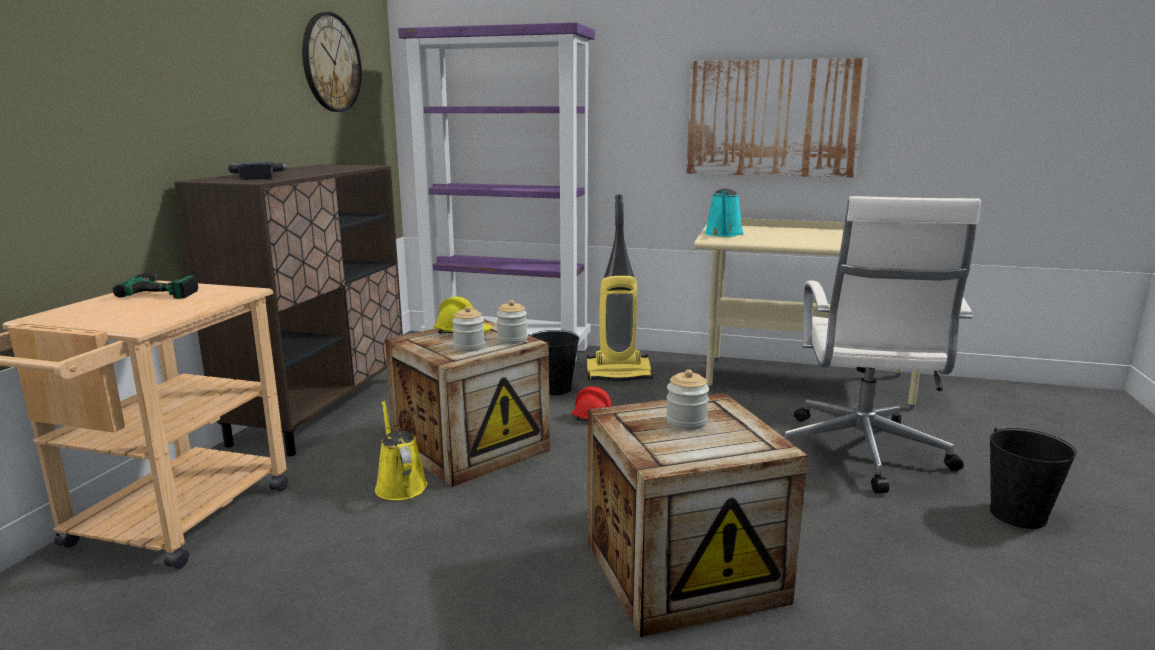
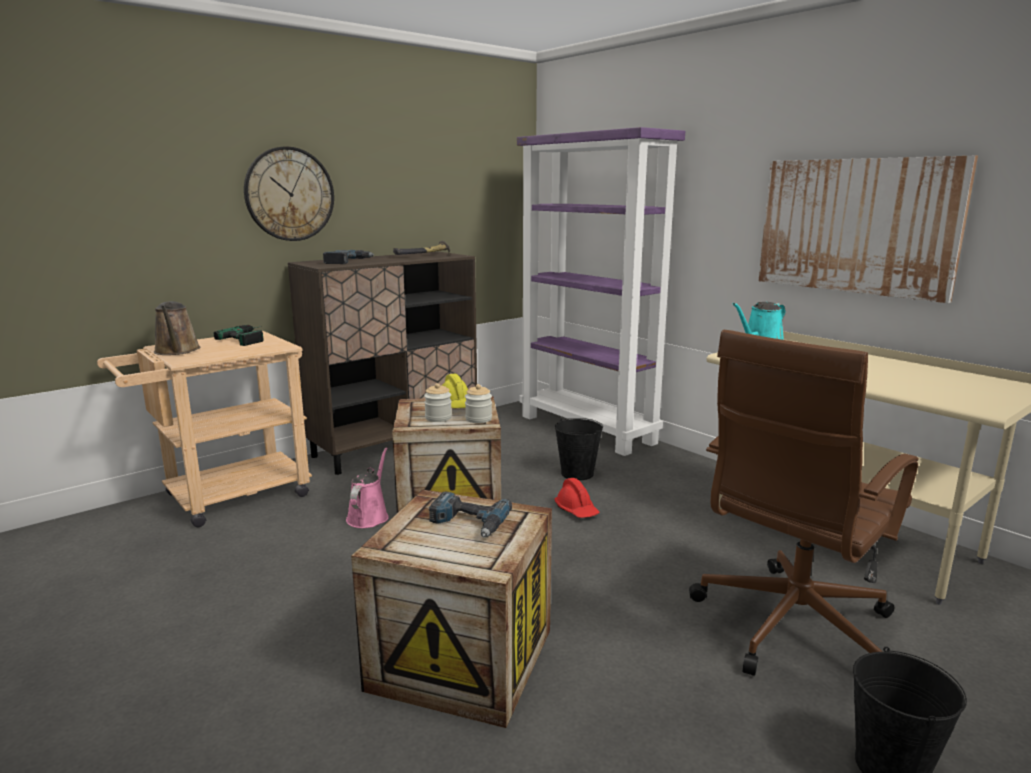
camera: 35 degrees right, 0 degrees up
(95, 317) = (177, 351): none -> brown watering can
(331, 63) = (459, 168): wall clock -> wall clock (289, 194)
(332, 168) = (425, 256): none -> hammer
(400, 485) = (369, 516): yellow watering can -> pink watering can
(619, 373) = (653, 475): vacuum cleaner -> none
(686, 422) = (468, 523): jar -> power drill
(860, 454) = (790, 628): white office chair -> brown office chair

